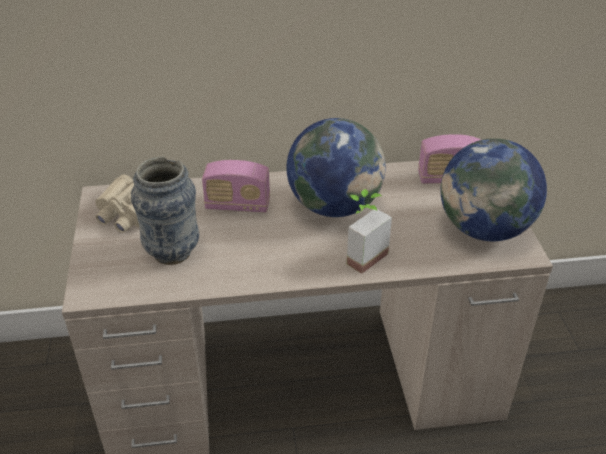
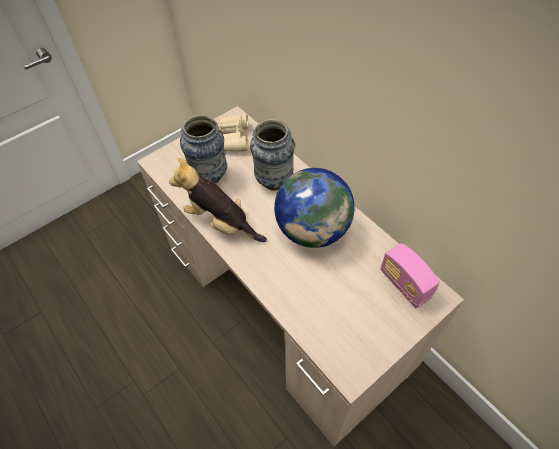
camera: 60 degrees right, 15 degrees up
(237, 205) = (274, 181): radio -> vase
(256, 270) = (221, 222): none -> plush toy
(360, 255) = (273, 270): potted plant -> none
(484, 229) = (359, 336): globe -> none

